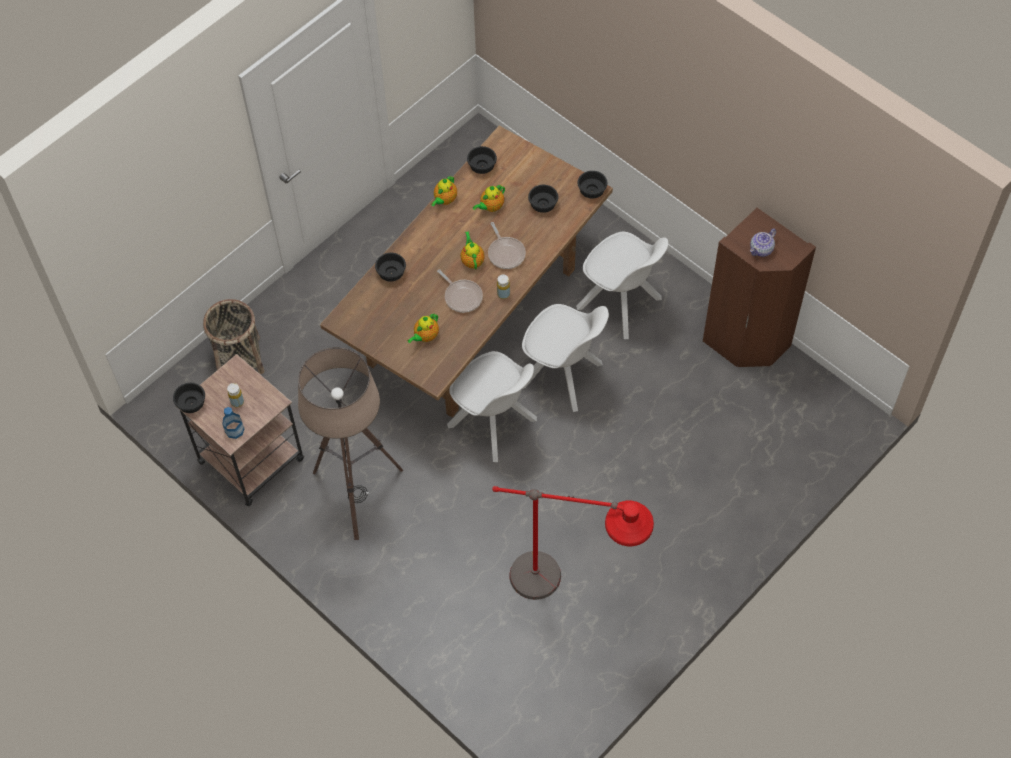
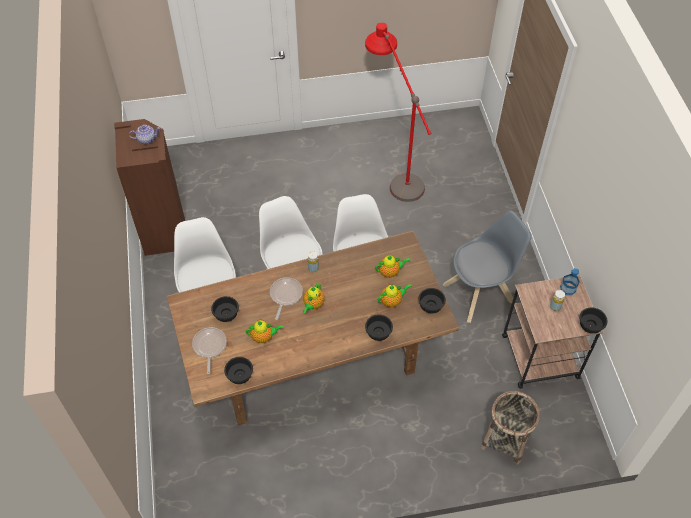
camera: 145 degrees left, 5 degrees down
(357, 493) = (480, 292): floor lamp -> grey chair
(445, 200) = (292, 365): teapot -> teapot (392, 301)
(462, 296) = (342, 284): frying pan -> frying pan (209, 347)
(591, 191) = (184, 302): black bowl -> black bowl (431, 306)

